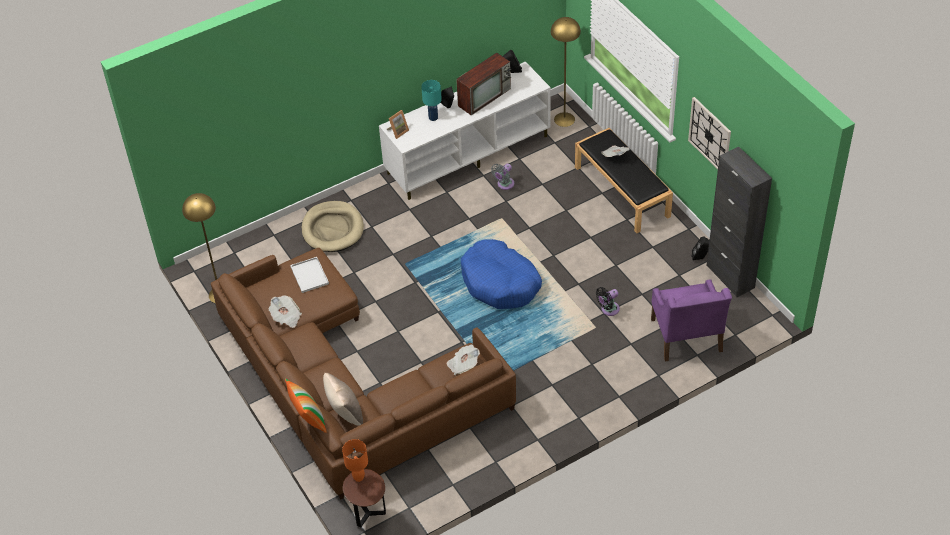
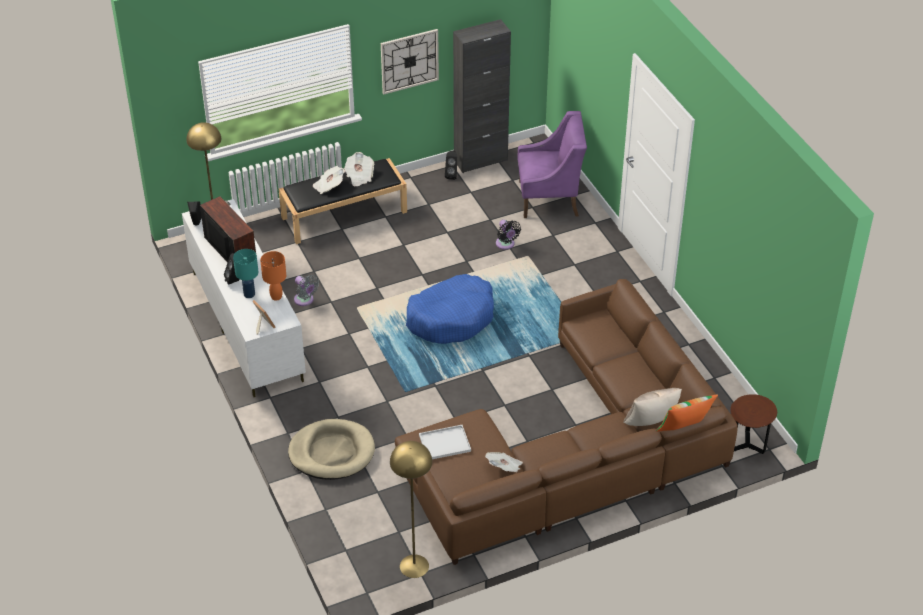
camera: 85 degrees left, 5 degrees down
(359, 477) = (741, 413): orange table lamp -> orange table lamp (276, 296)
(463, 365) = (598, 327): newspaper -> newspaper (359, 176)

